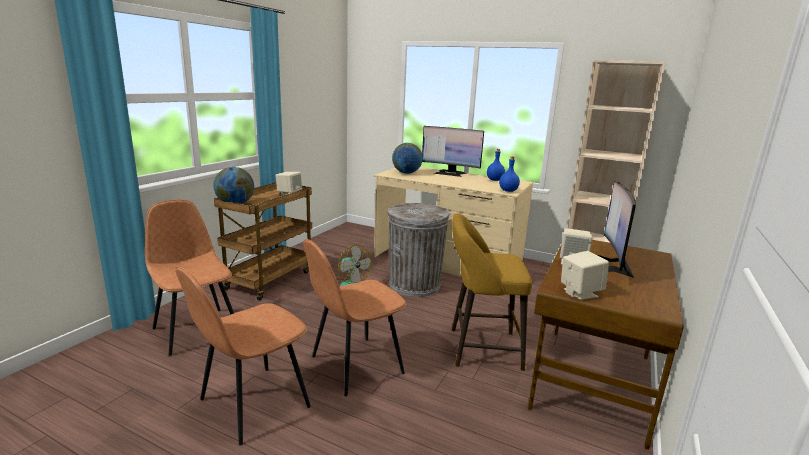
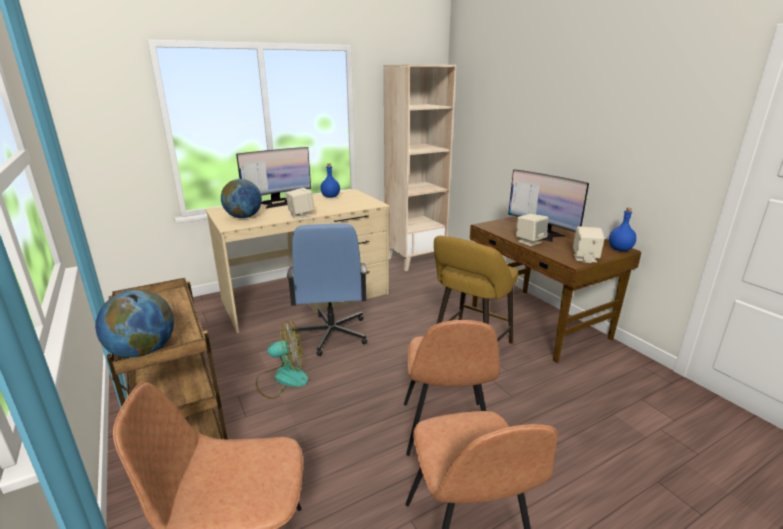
camera: 55 degrees left, 5 degrees up
(289, 194) = (167, 301): beige speaker -> beige speaker (300, 215)
(414, 285) = (331, 334): grey trash can -> blue office chair
(508, 191) = (371, 203): blue bottle -> blue bottle (620, 249)

